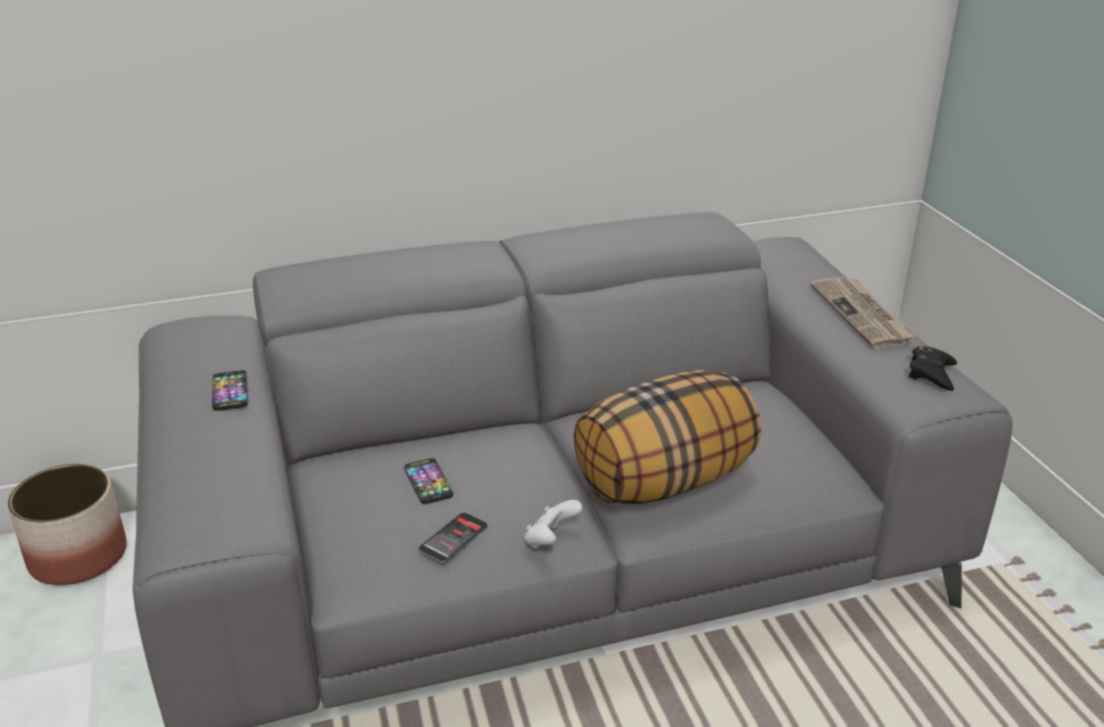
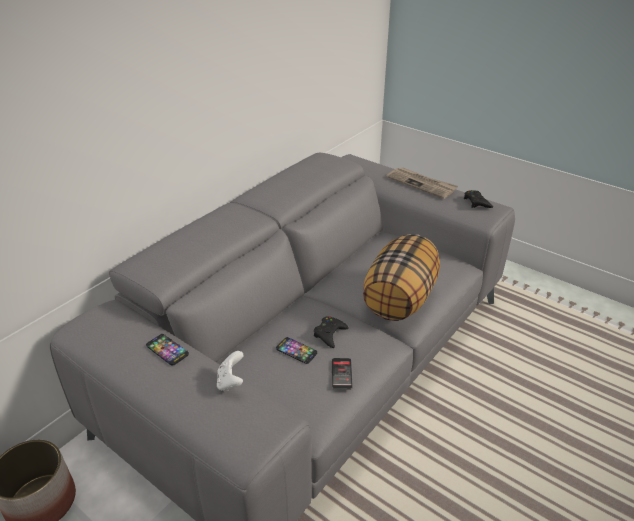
camera: 35 degrees left, 5 degrees up
(498, 481) = (329, 334): none -> black game controller
(551, 540) = (384, 352): white game controller -> white game controller (231, 382)

